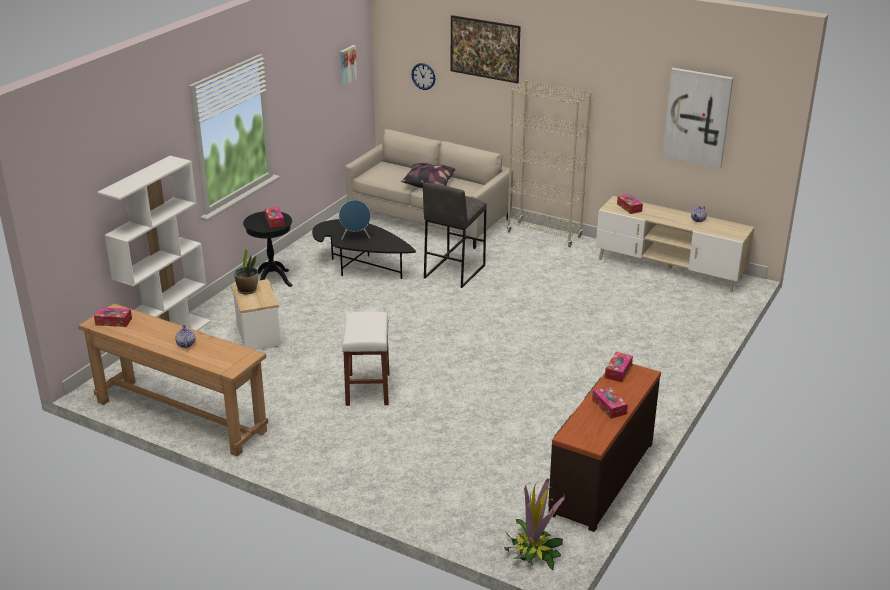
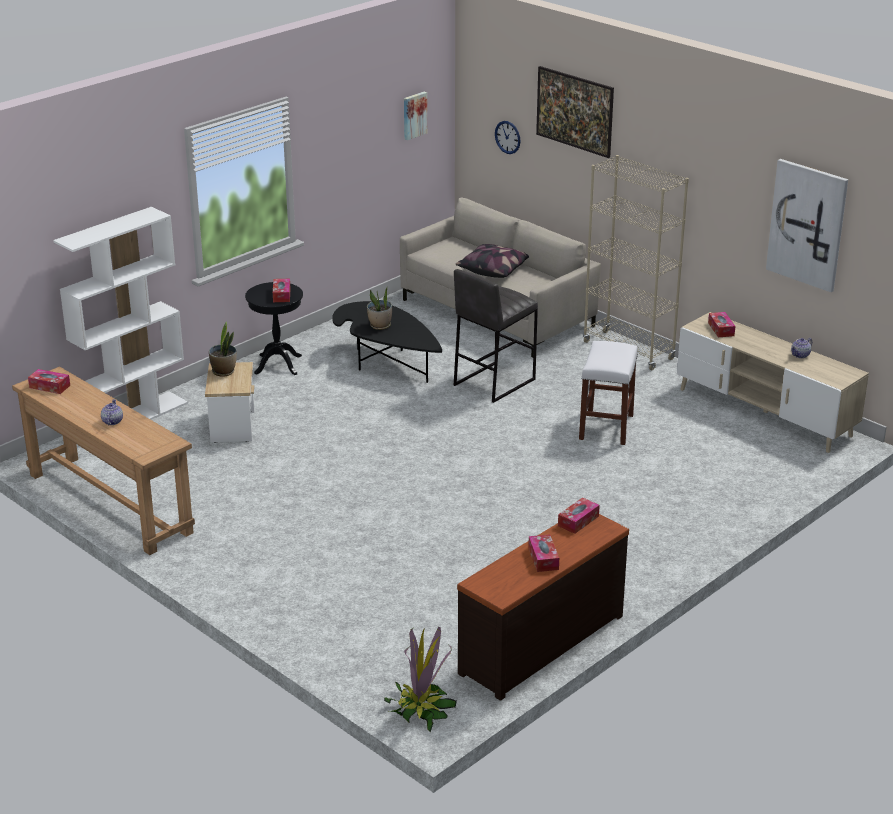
camera: 15 degrees right, 0 degrees up
(355, 237) = (380, 326): blue speaker -> potted plant
(368, 390) = (325, 505): white stool -> white stool (606, 427)

